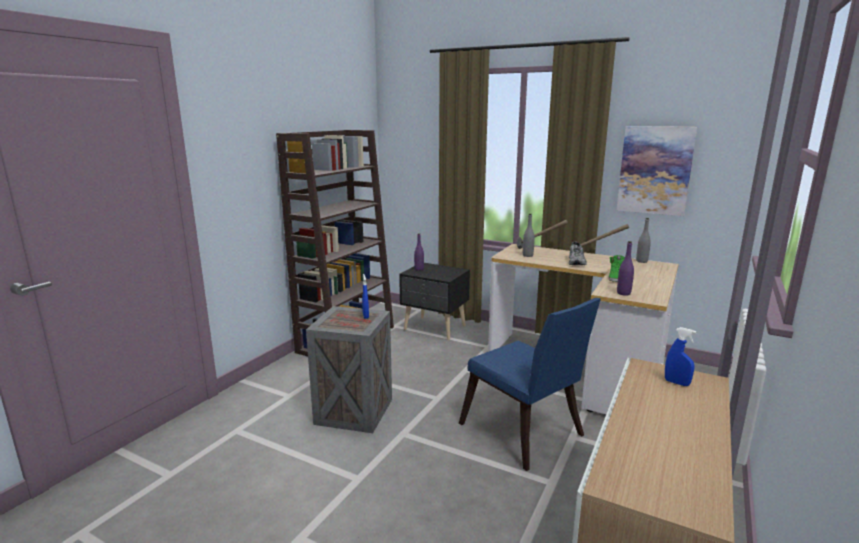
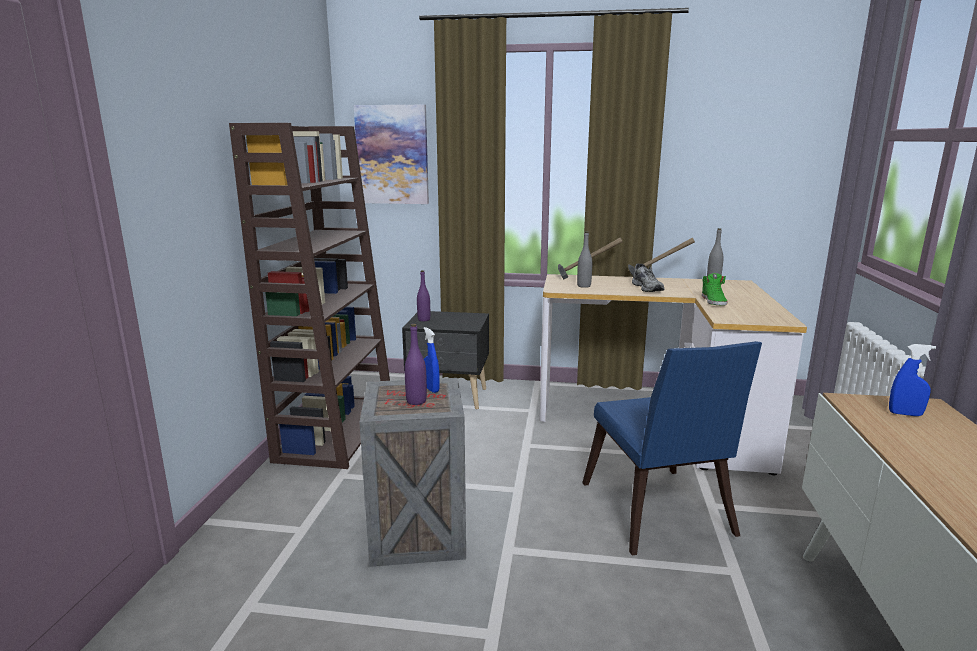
camera: 20 degrees left, 0 degrees up
(524, 434) = (658, 515): blue chair -> blue chair turned 45 degrees clockwise
(623, 293) = (745, 317): purple bottle -> purple bottle (416, 401)
(655, 170) = (714, 172): picture -> picture (392, 155)

